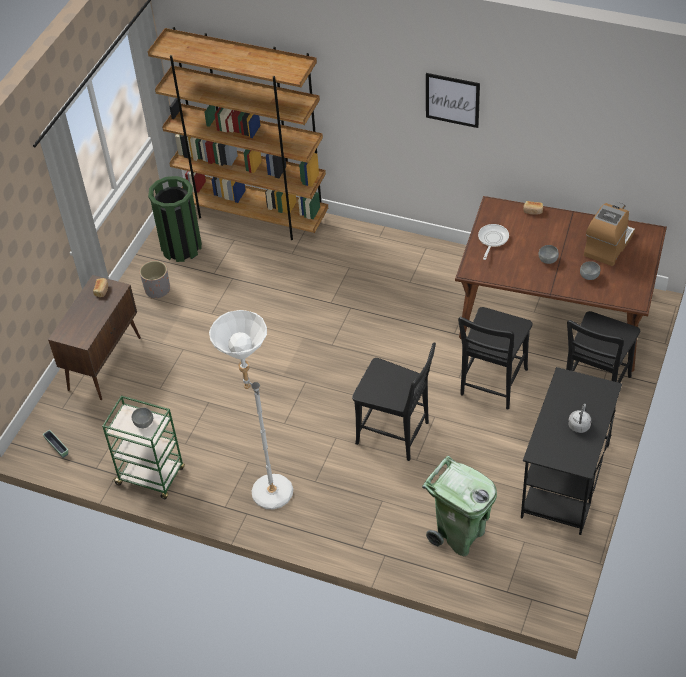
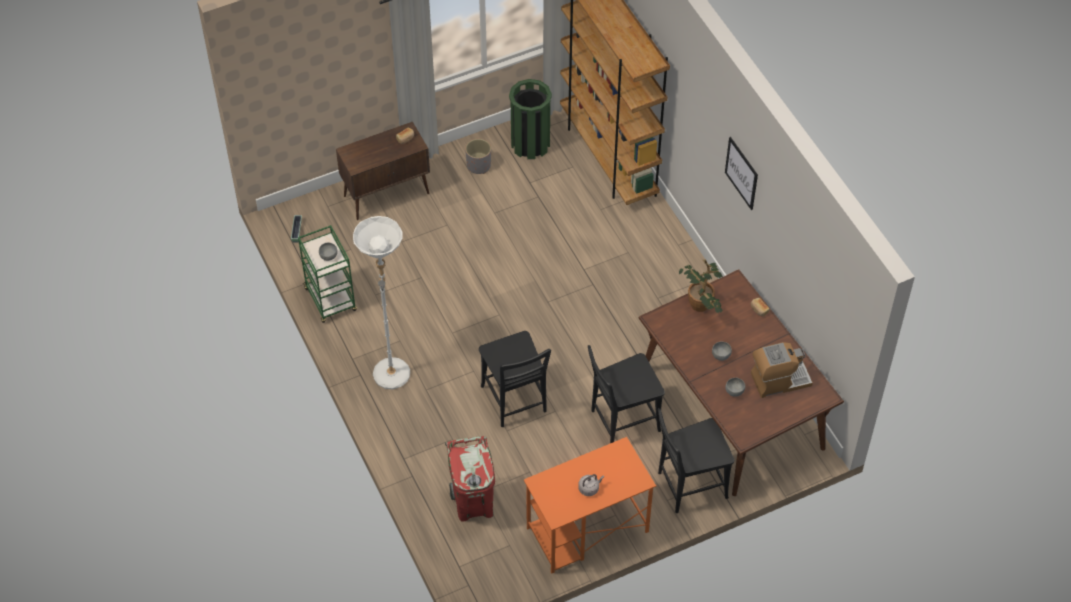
camera: 40 degrees right, 5 degrees up
(460, 535) = (474, 505): green trash can -> red trash can
(492, 240) = (700, 308): frying pan -> potted plant
(565, 481) = (586, 530): black desk -> orange desk

